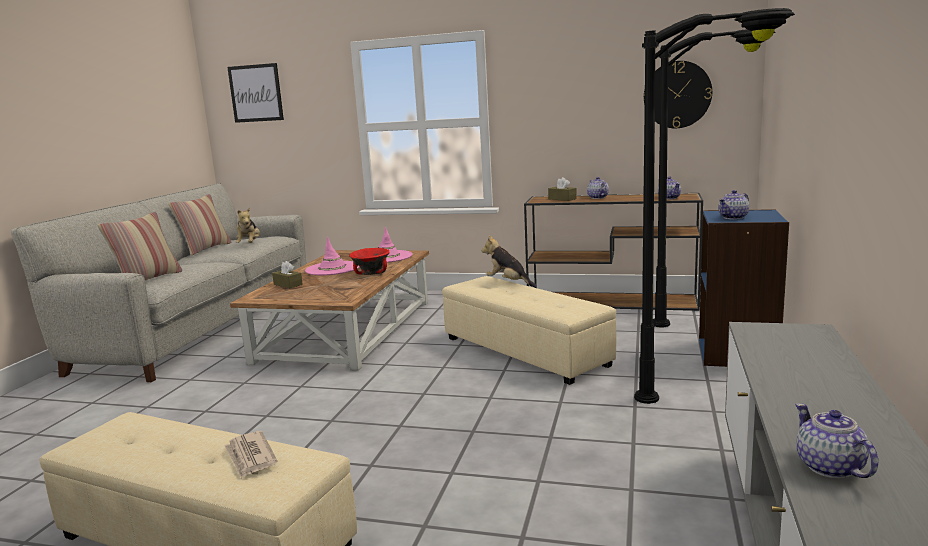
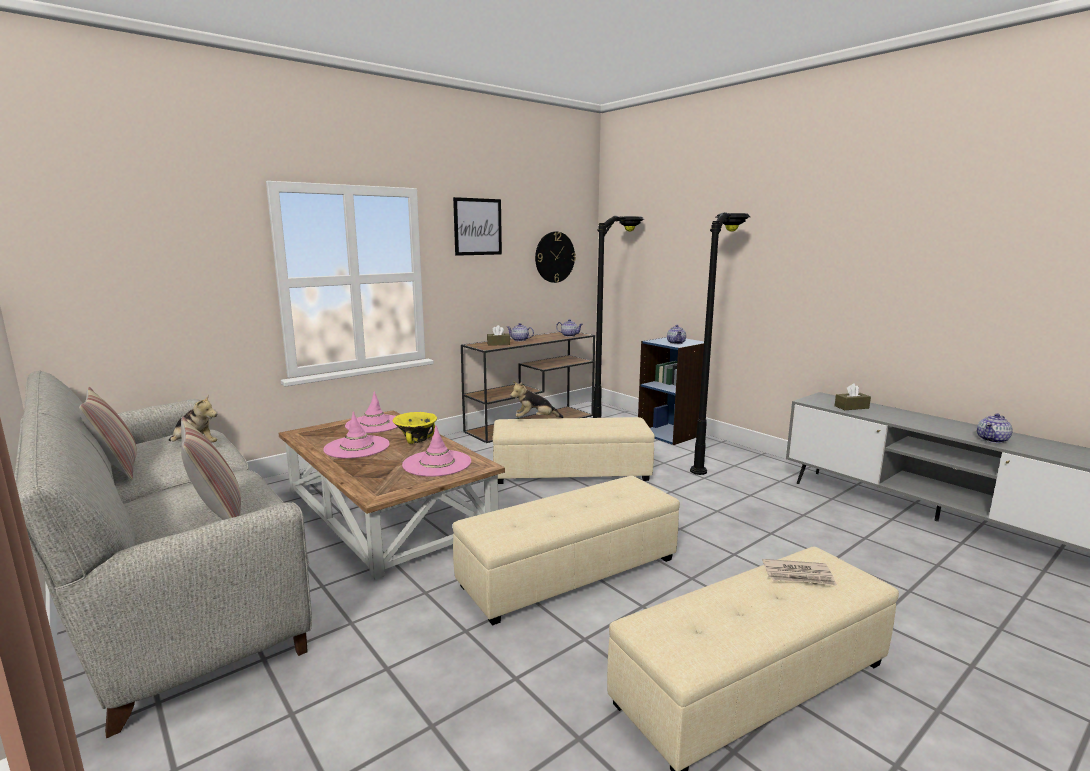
camera: 55 degrees left, 0 degrees up
(256, 93) = (107, 234): picture -> picture (477, 227)
(288, 284) = (365, 473): brown tissue box -> brown tissue box (851, 407)
(323, 413) = (569, 572): none -> beige ottoman
(331, 291) = (437, 463): none -> pink hat
(371, 273) = (416, 440): red bowl -> yellow bowl
(830, 467) = (992, 440): teapot -> teapot turned 60 degrees counterclockwise

